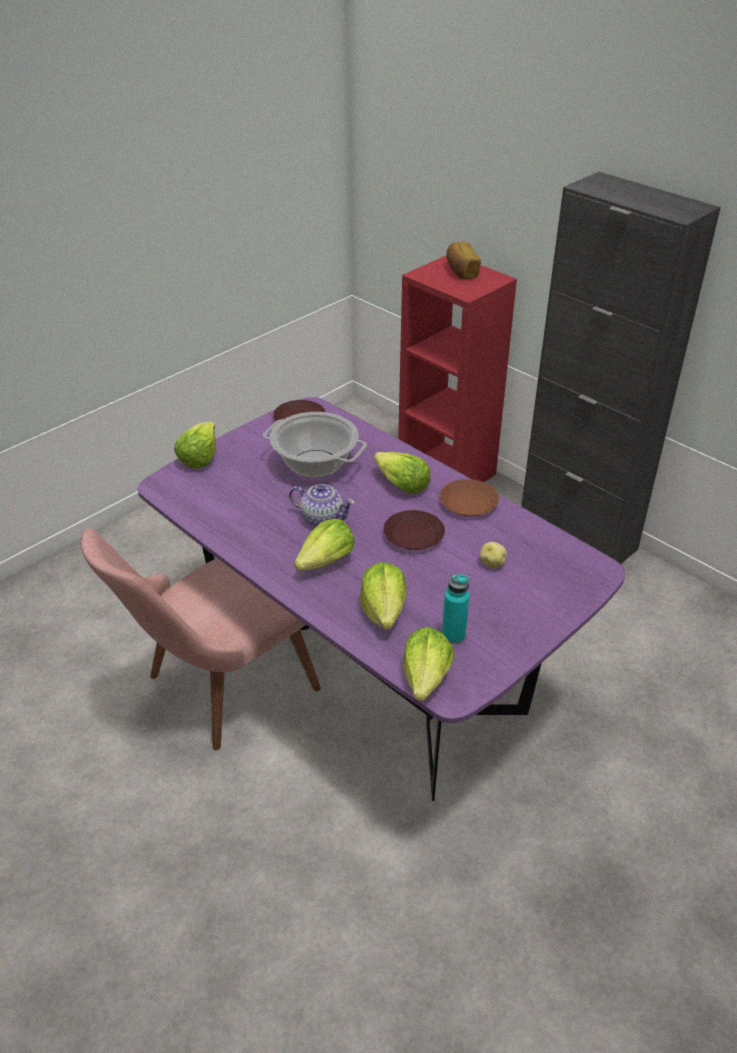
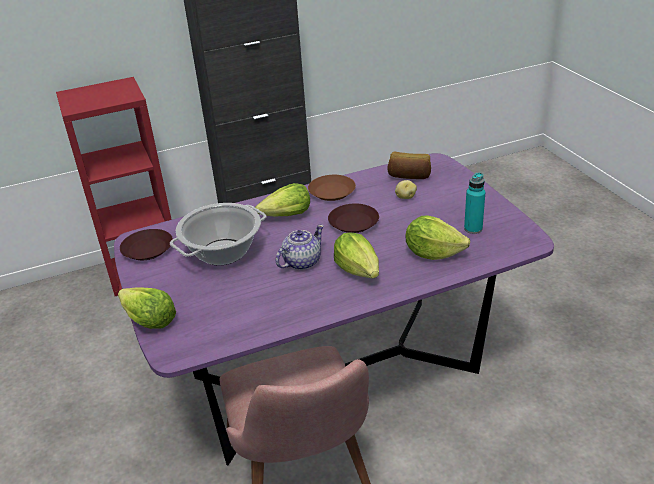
camera: 65 degrees left, 5 degrees down
(426, 678) = (511, 249): lettuce -> none
(461, 271) = (93, 93): bread -> bread (409, 176)

